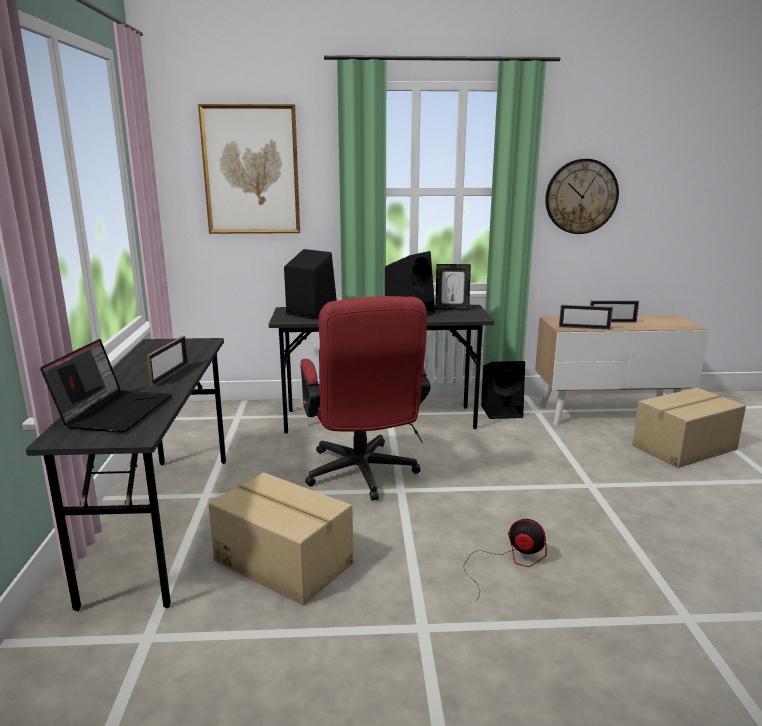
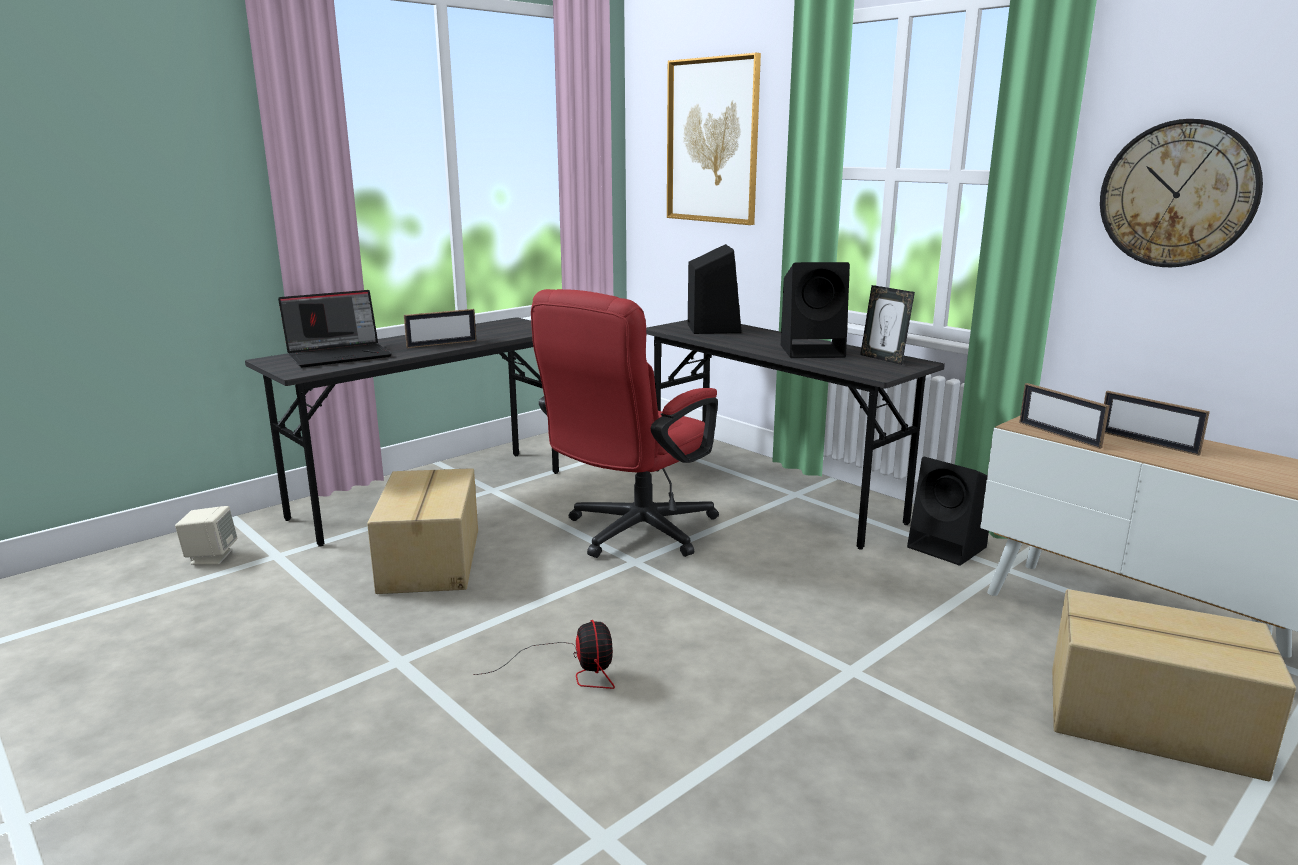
camera: 50 degrees right, 0 degrees up
(79, 682) = (211, 557): none -> beige speaker

